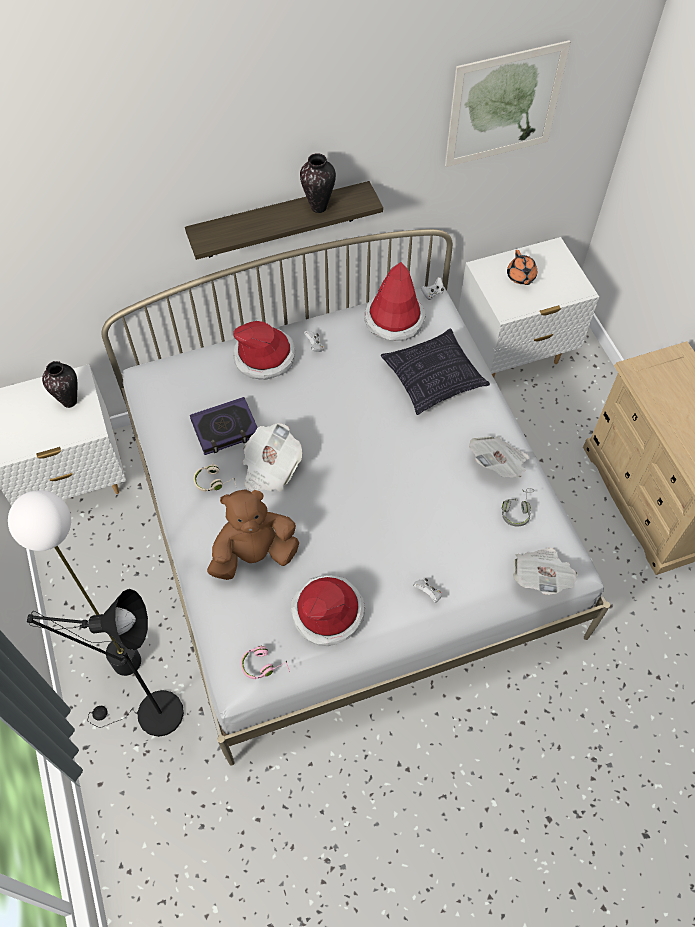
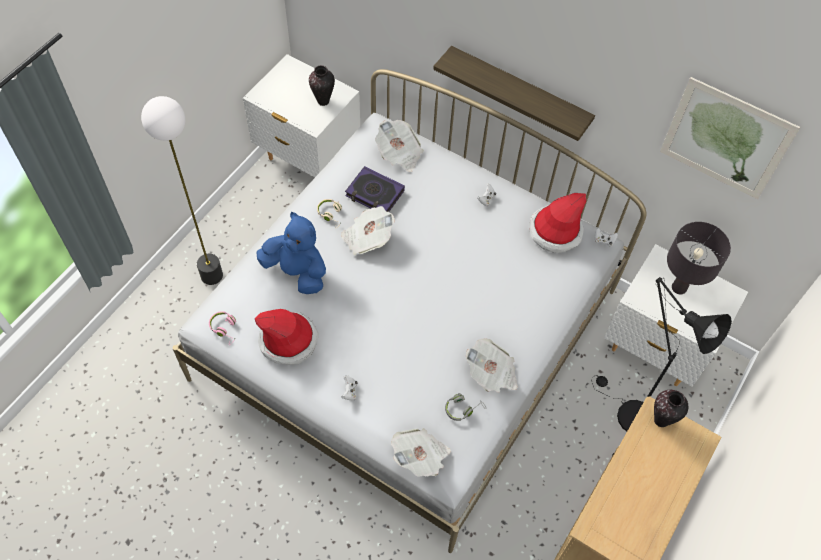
camera: 50 degrees right, 0 degrees up
(151, 715) = (187, 313): black floor lamp -> black floor lamp (629, 412)
(198, 379) = (399, 154): none -> newspaper
(254, 554) = (297, 272): brown plush toy -> blue plush toy
(265, 356) = (450, 177): hat -> none
(319, 208) = (540, 103): vase -> vase (661, 421)
(433, 379) = (527, 287): pillow -> none
(521, 277) = (679, 288): orange teapot -> black table lamp

